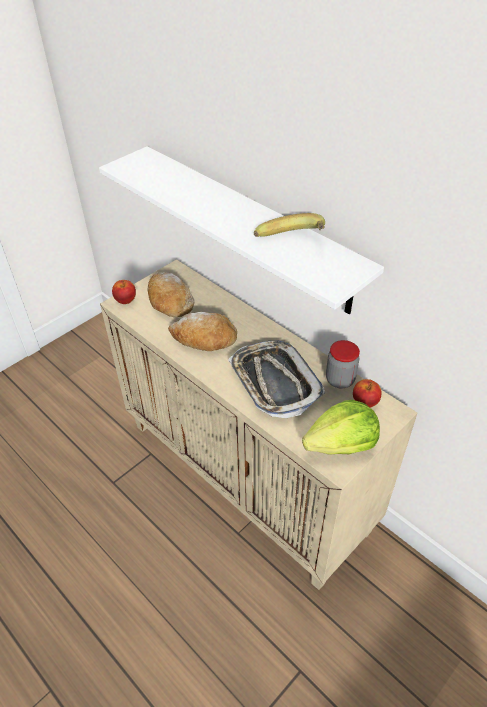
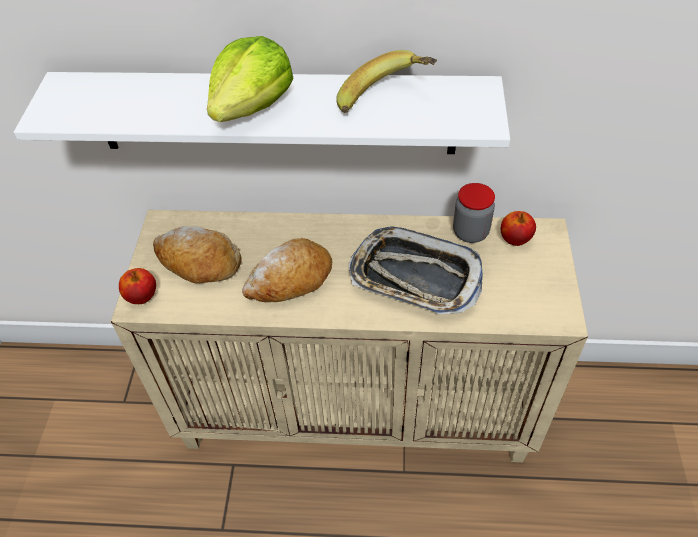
camera: 40 degrees left, 5 degrees up
(341, 444) = (541, 294): lettuce -> lettuce (252, 106)

